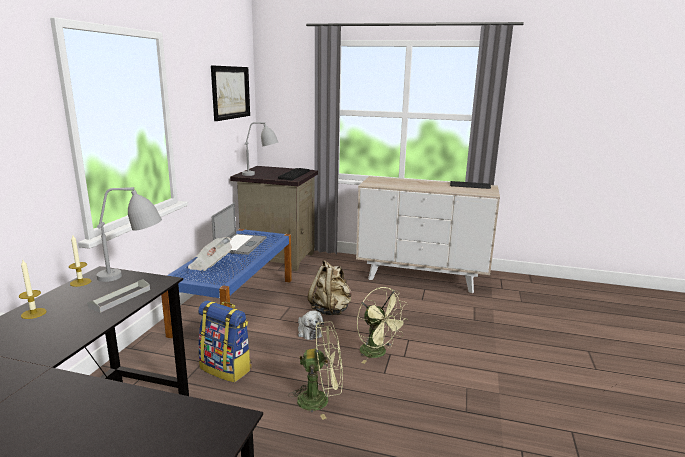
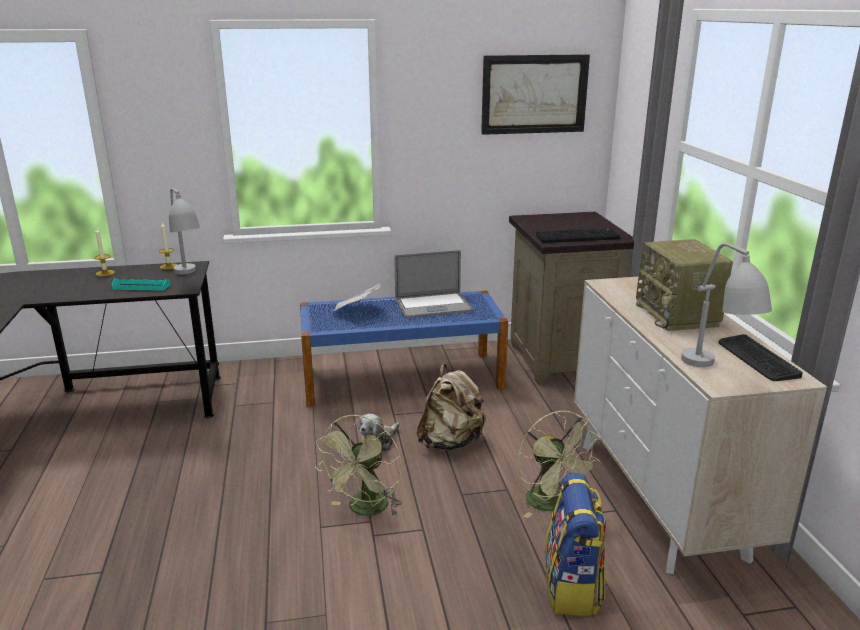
camera: 65 degrees right, 5 degrees up
(120, 298) = (141, 287): grey tray -> turquoise tray
(227, 368) = (269, 418): backpack -> backpack (572, 587)
(261, 175) = (542, 225): grey table lamp -> grey table lamp (717, 376)
(320, 400) = (240, 493): green fan -> green fan (552, 504)
(419, 184) = (678, 315): none -> radio

